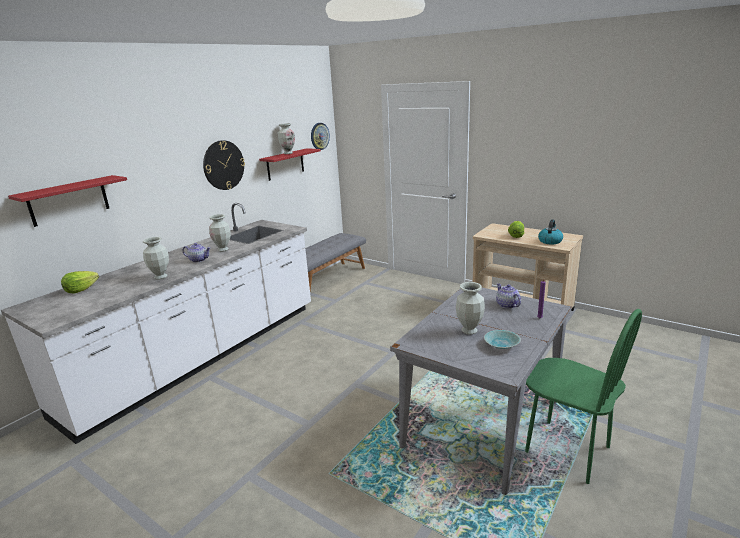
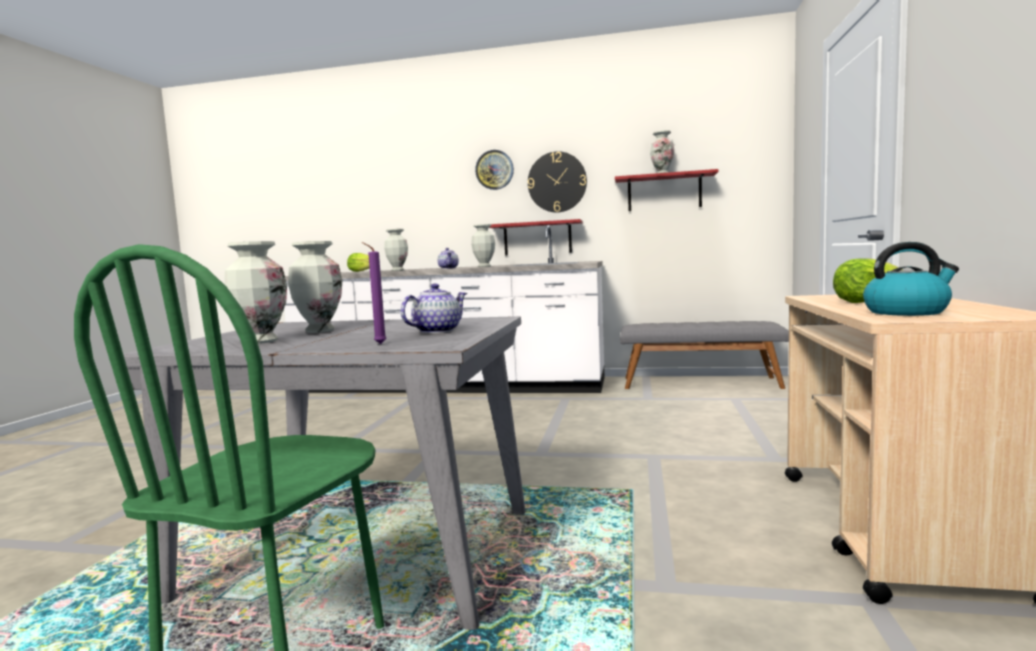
camera: 65 degrees right, 15 degrees down
(68, 200) = (387, 196): red shelf -> red shelf (537, 238)
(319, 136) = (748, 155): wall clock -> wall clock (494, 170)
(501, 345) = (261, 341): turquoise bowl -> vase

